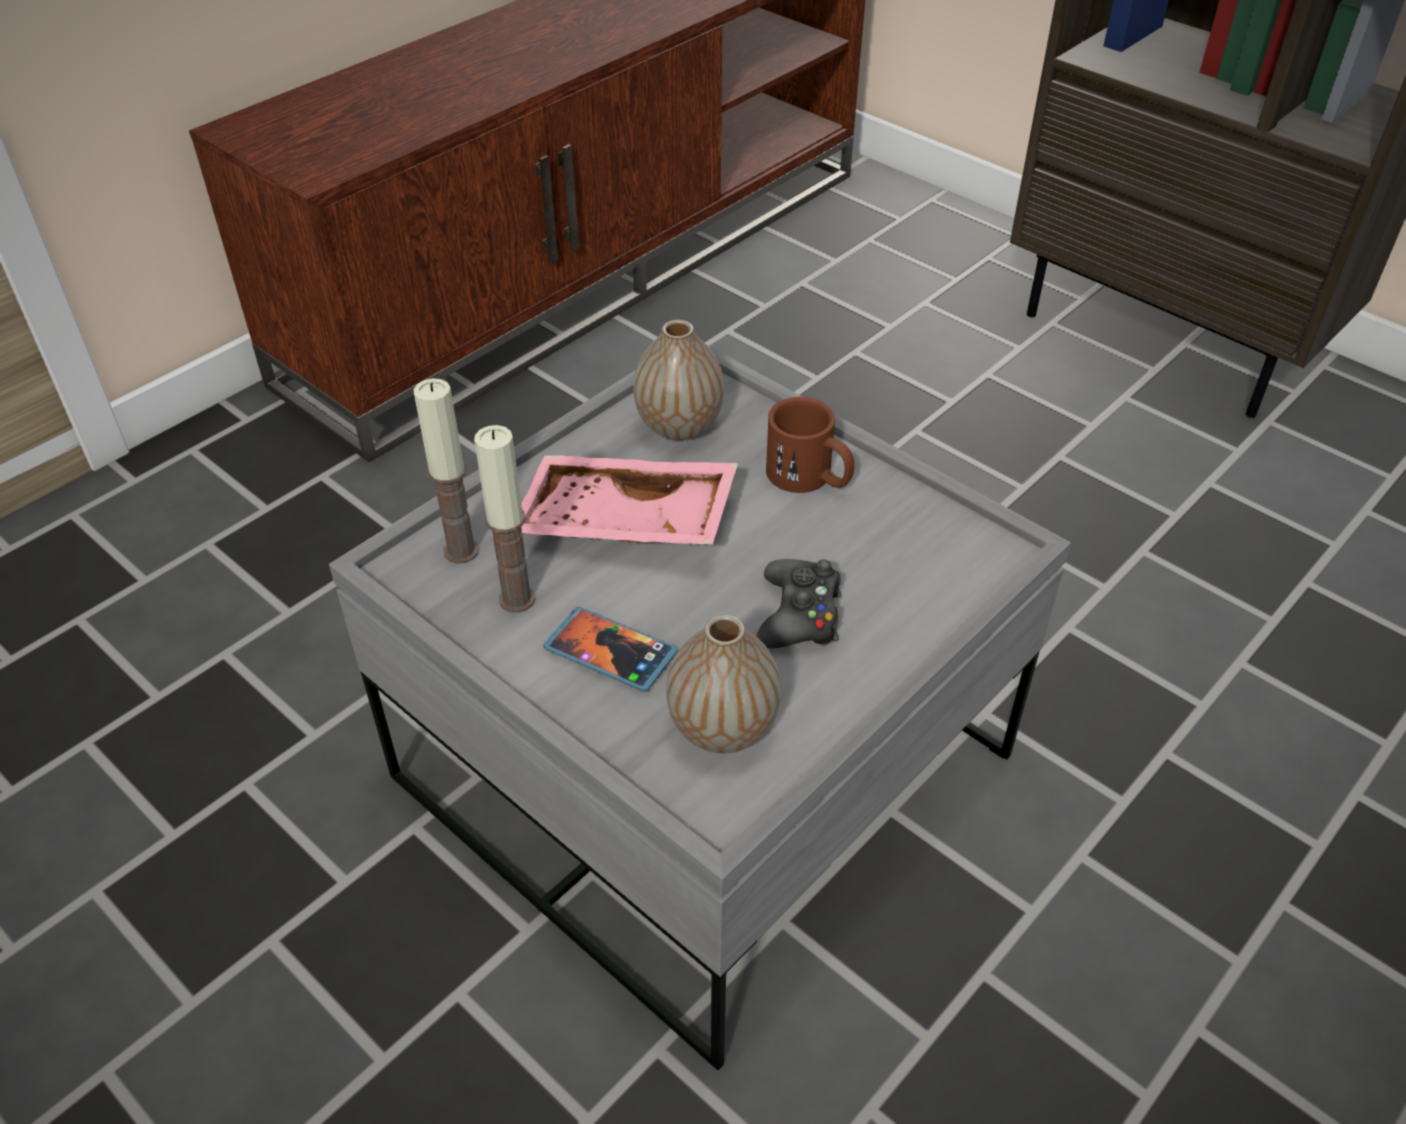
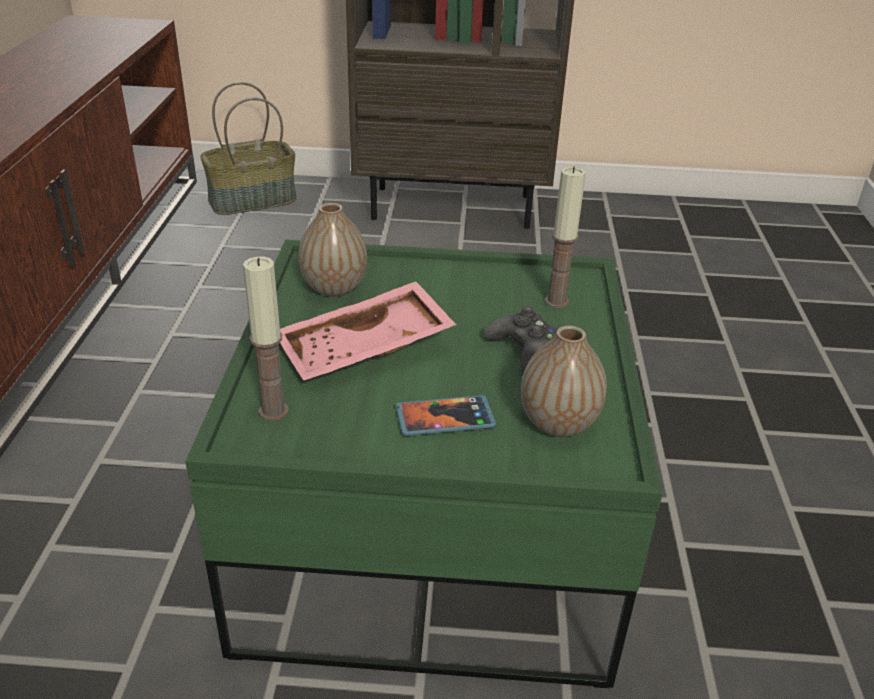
camera: 40 degrees left, 10 degrees down
(516, 599) = (347, 420): candle -> candle (556, 301)
(702, 767) = (429, 528): grey coffee table -> green coffee table
(810, 478) = (445, 284): brown mug -> none
(893, 230) = (252, 201): none -> basket

